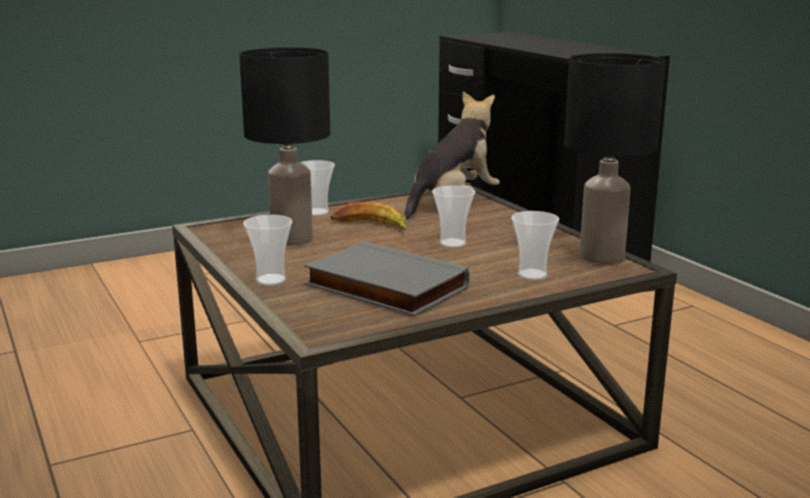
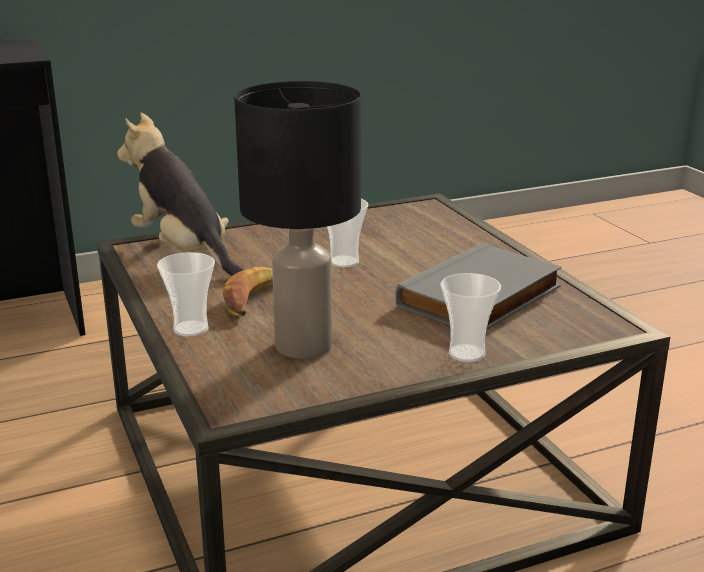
camera: 85 degrees left, 5 degrees up
(532, 275) = (444, 237): cup -> none
(601, 256) = (397, 209): black table lamp -> none

